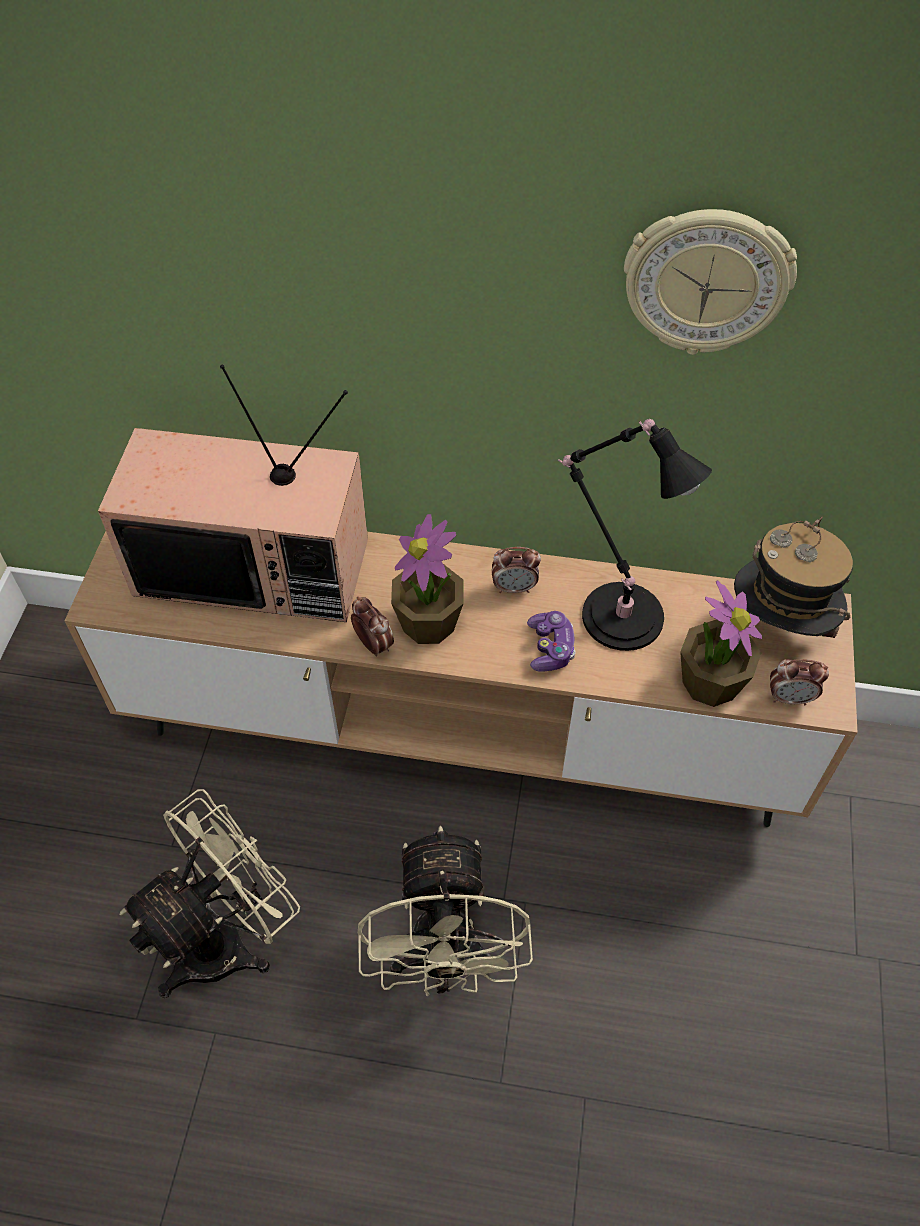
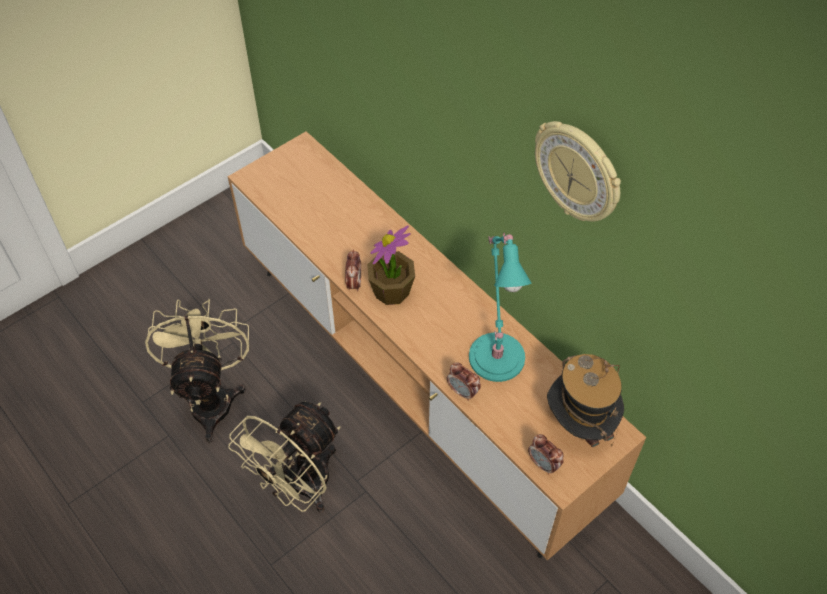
camera: 40 degrees right, 0 degrees up
(228, 938) = (211, 397): beige fan -> beige fan turned 90 degrees counterclockwise
(256, 564) = (338, 205): television -> none
(514, 587) = (454, 303): alarm clock -> alarm clock (463, 392)
(550, 648) = (440, 346): game controller -> none
(617, 612) = (496, 353): black table lamp -> turquoise table lamp
(710, 682) = (507, 424): potted plant -> none

